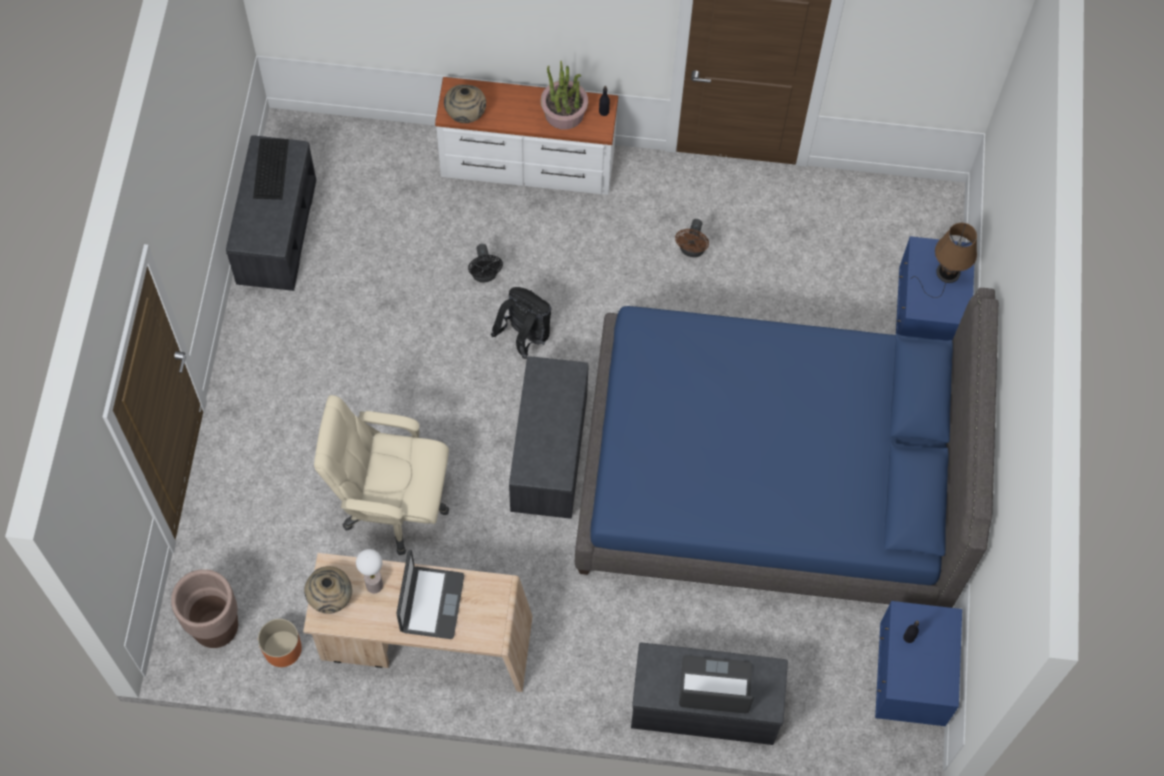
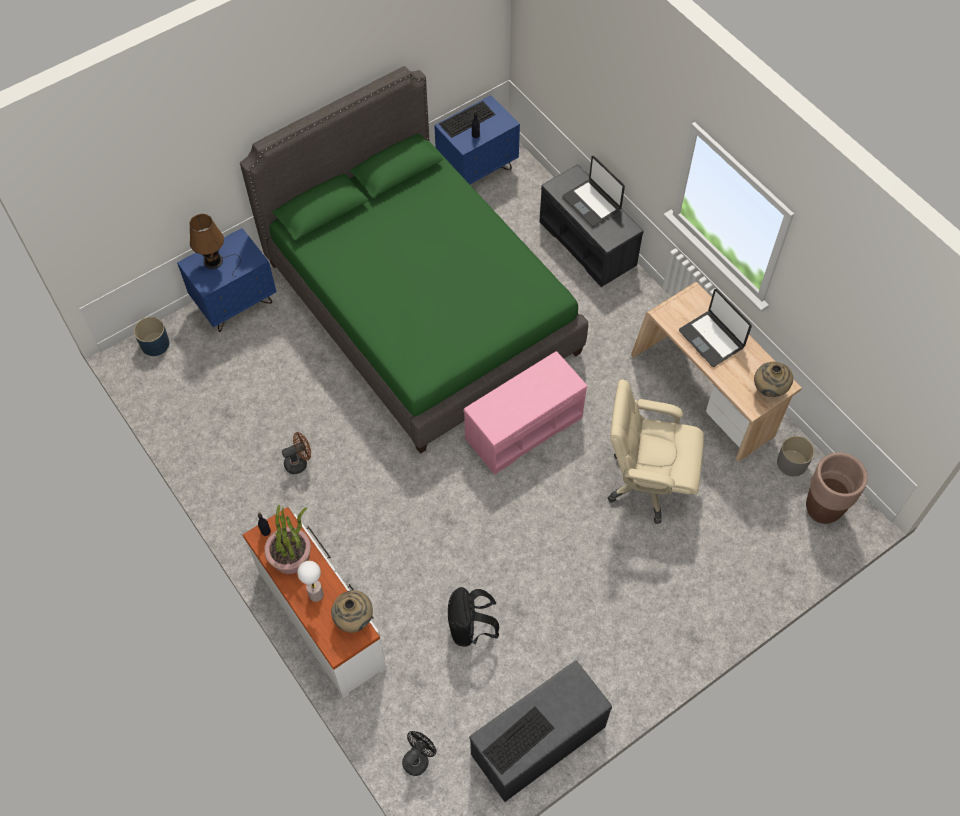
camera: 130 degrees left, 5 degrees down
(282, 649) = (792, 463): orange planter -> grey planter
(374, 585) = (735, 375): table lamp -> table lamp (316, 595)
(392, 505) = (647, 483): beige office chair -> beige office chair turned 135 degrees clockwise
(431, 603) = (711, 339): laptop -> laptop turned 90 degrees counterclockwise
(485, 275) = (437, 569): black fan -> black fan (418, 758)
(524, 336) = (459, 507): black backpack -> black backpack (471, 628)
(550, 454) = (524, 427): grey bench -> pink bench
(770, 477) = (421, 307): blue bed -> green bed
(935, 227) = (155, 344): none -> blue planter
(941, 650) = (467, 119): none -> keyboard

